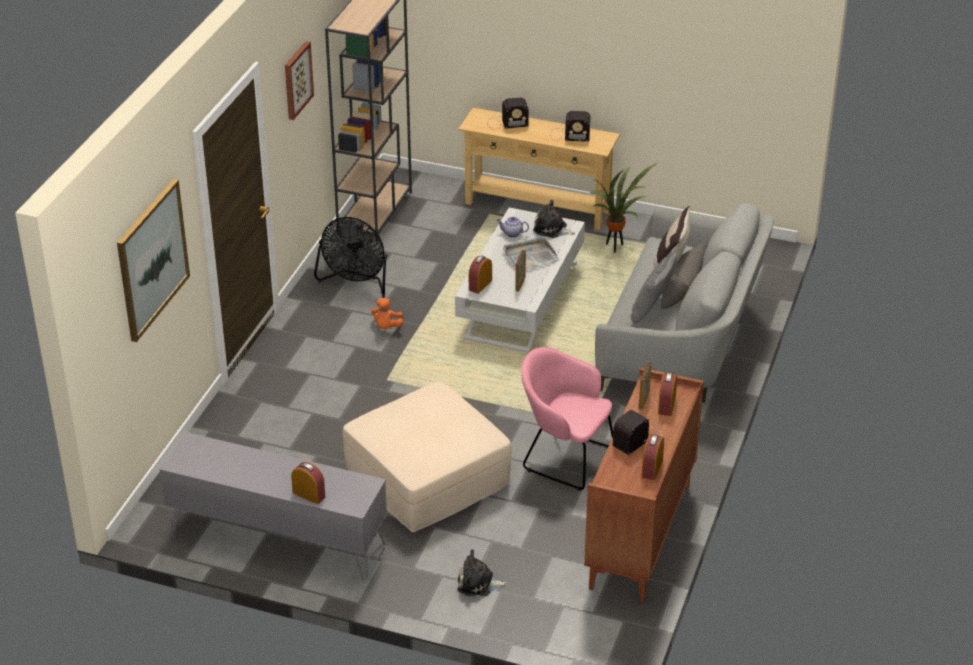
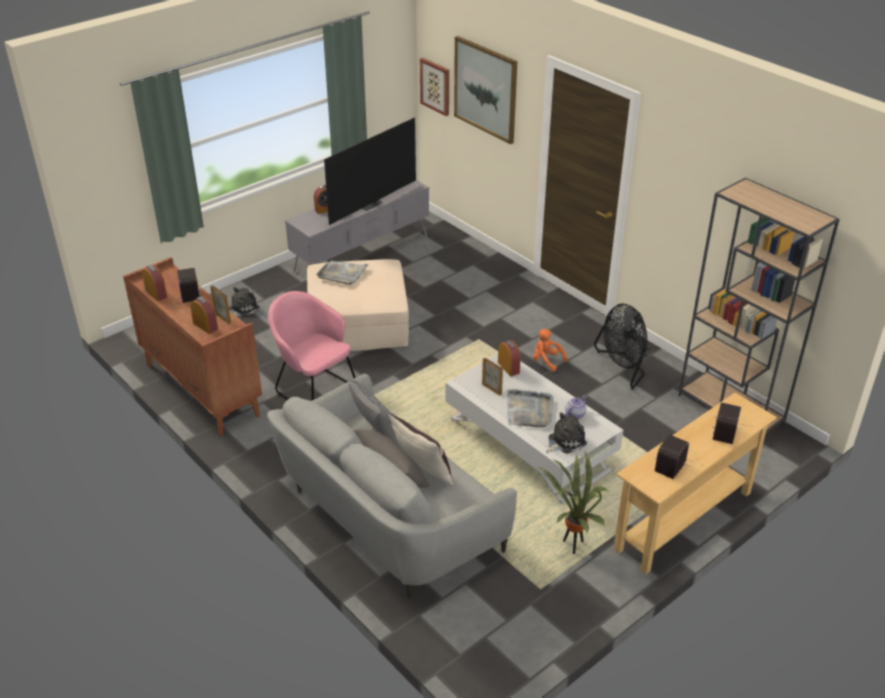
camera: 120 degrees right, 0 degrees up
(267, 463) = (369, 204): none -> television
(297, 80) = (693, 176): picture -> picture (436, 86)
(355, 280) = (625, 365): black fan -> black fan turned 75 degrees counterclockwise
(419, 442) = (342, 273): none -> grey tray
(564, 457) = (314, 388): pink armchair -> pink armchair turned 105 degrees counterclockwise

